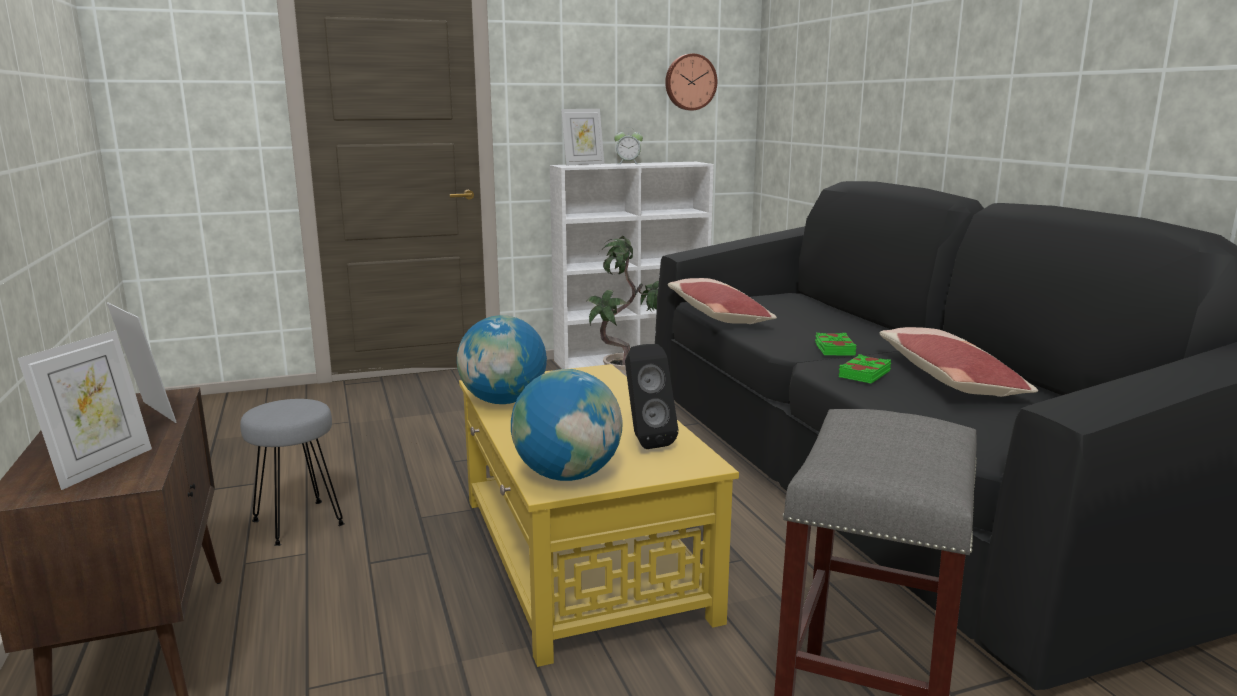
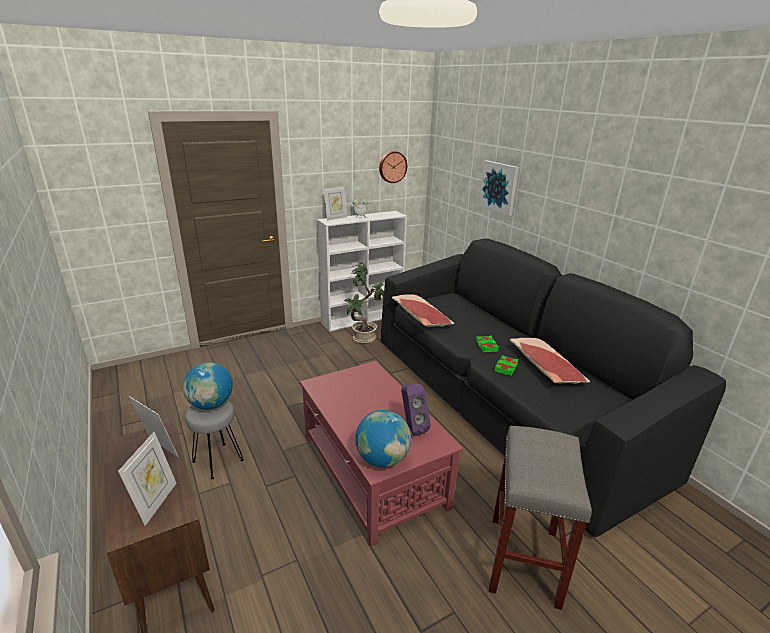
camera: 10 degrees left, 10 degrees up
(504, 401) = (330, 399): globe -> globe (211, 404)
(580, 556) = (372, 470): yellow coffee table -> red coffee table
(645, 441) = (412, 427): black speaker -> purple speaker
(873, 84) = (499, 187): none -> picture

